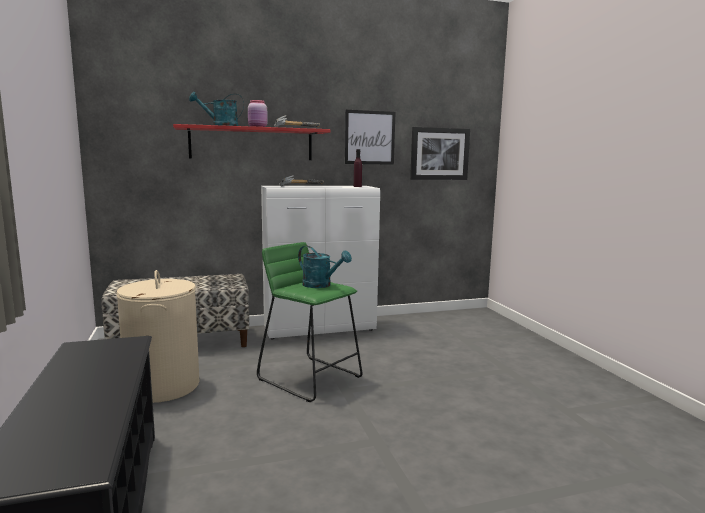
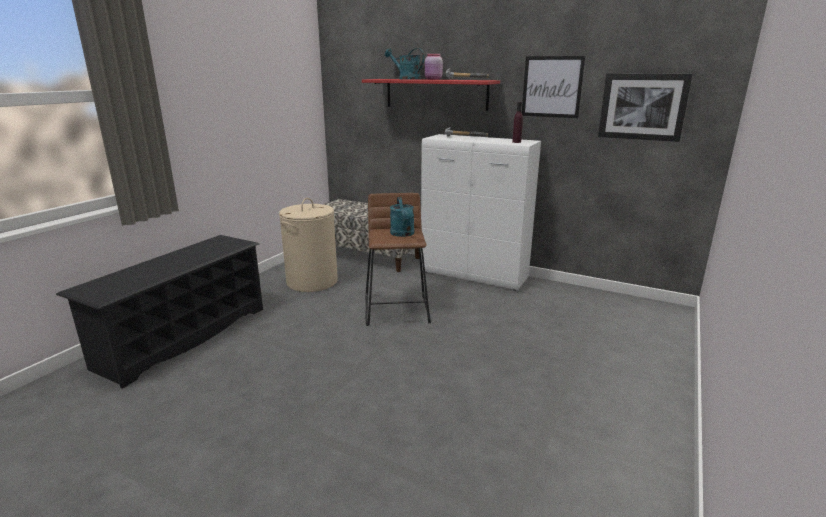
camera: 45 degrees right, 10 degrees up
(310, 378) = (397, 310): green stool -> brown stool

